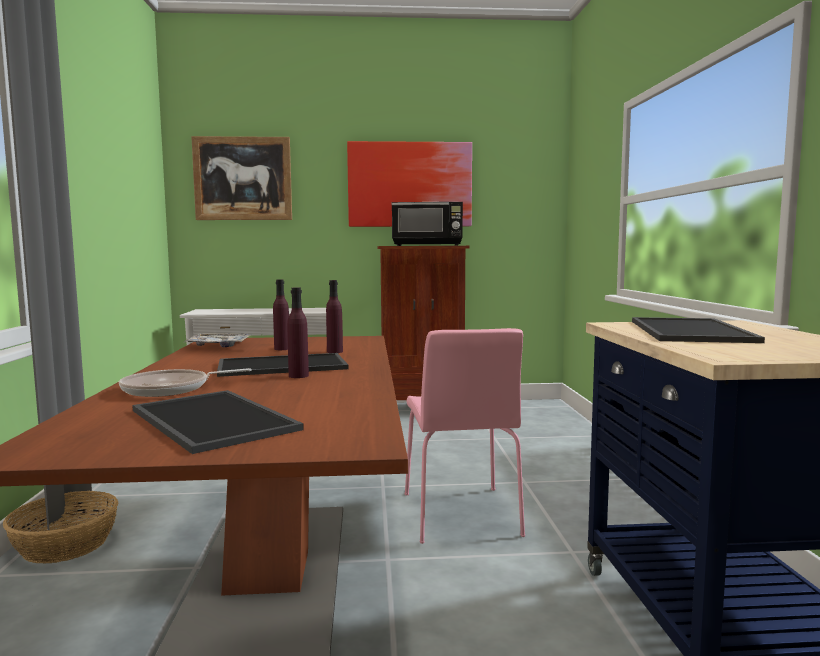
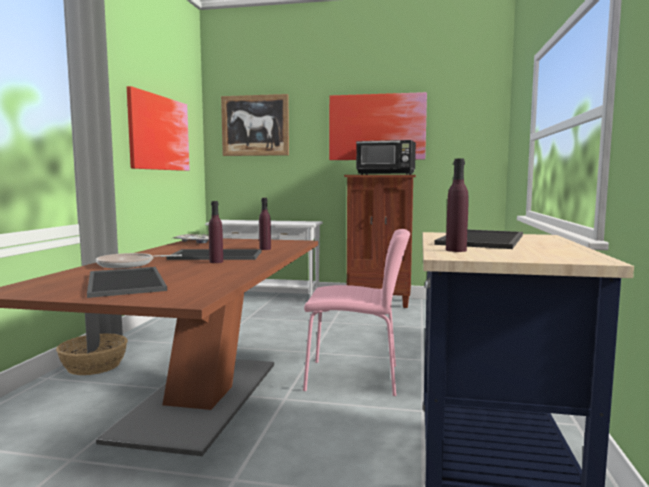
camera: 15 degrees right, 0 degrees up
(116, 186) = (159, 133): none -> picture
(282, 349) = (234, 246): purple bottle -> purple bottle (456, 250)
(462, 516) = (356, 378): pink chair -> pink chair turned 90 degrees counterclockwise

